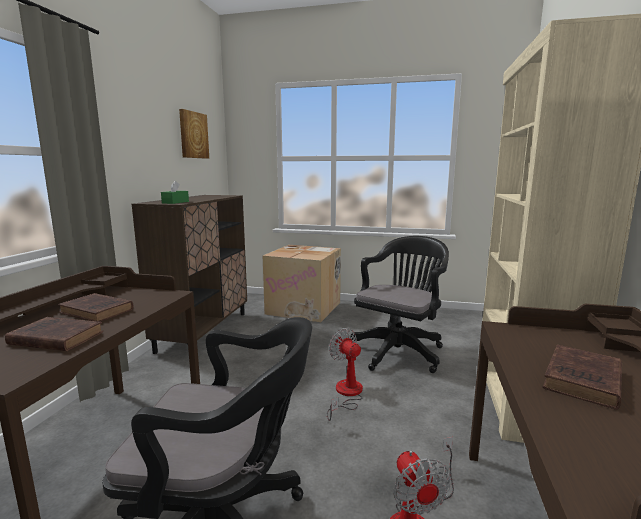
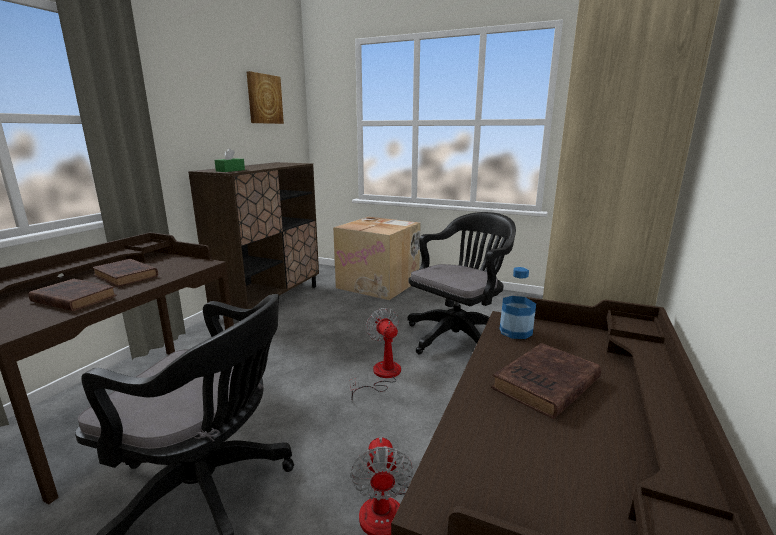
camera: 10 degrees right, 5 degrees up
(517, 337) = (515, 331): none -> bottle

